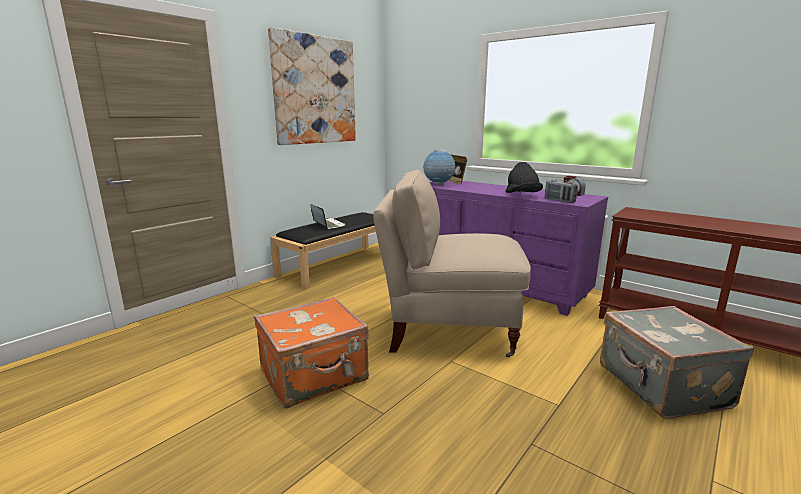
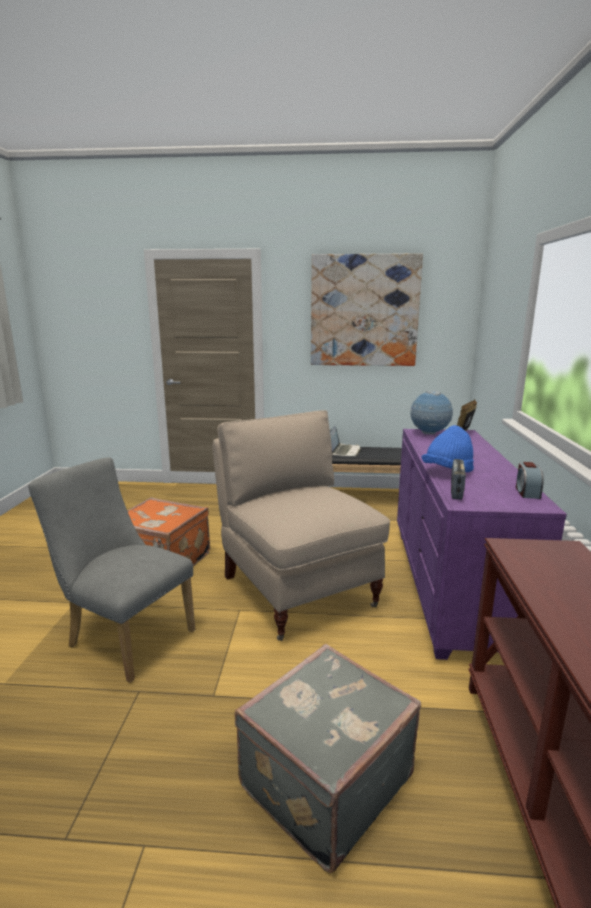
camera: 55 degrees right, 0 degrees up
(436, 433) = (125, 636): none -> grey chair
(522, 195) = (447, 472): black hat -> blue hat

